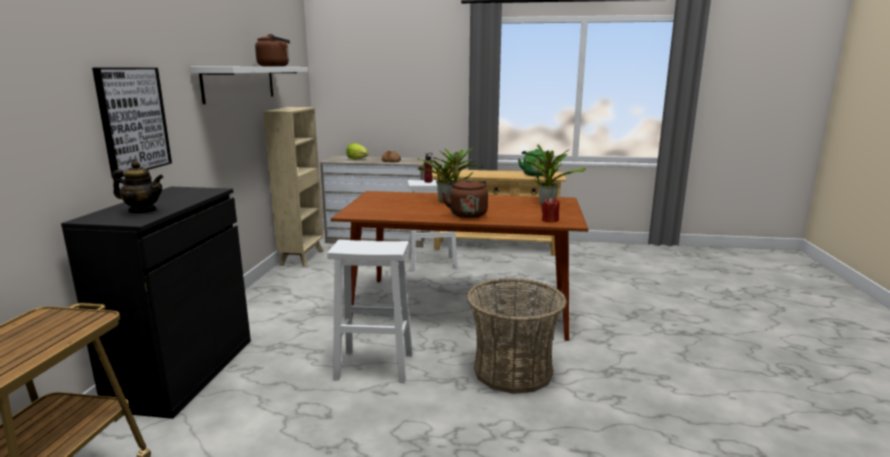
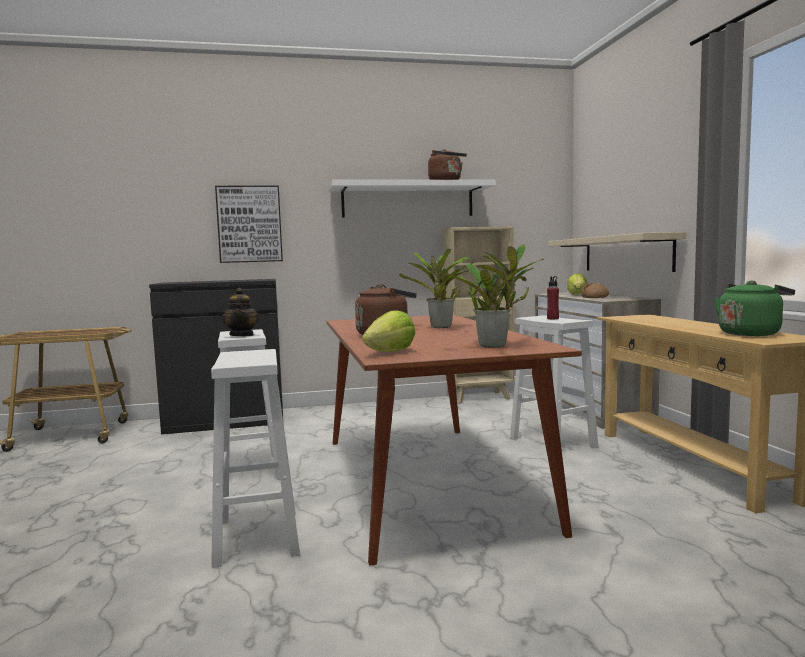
camera: 70 degrees right, 10 degrees down
(143, 211) = (191, 282): teapot -> teapot (242, 335)
(387, 127) = (626, 253): none -> beige shelf
(512, 371) = (257, 536): basket -> white stool
(550, 220) = (390, 352): red candle -> lettuce

